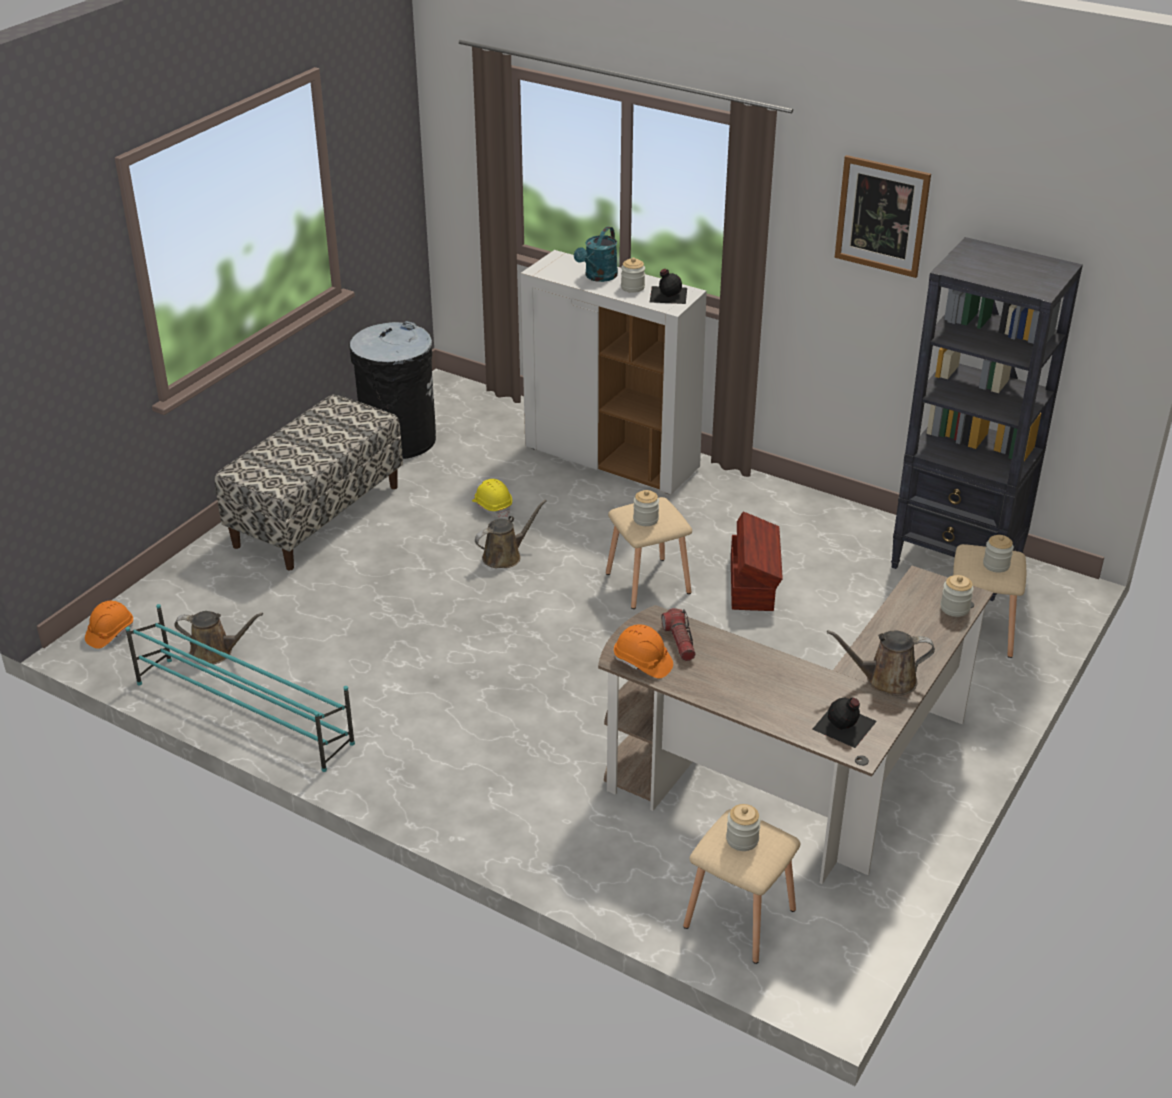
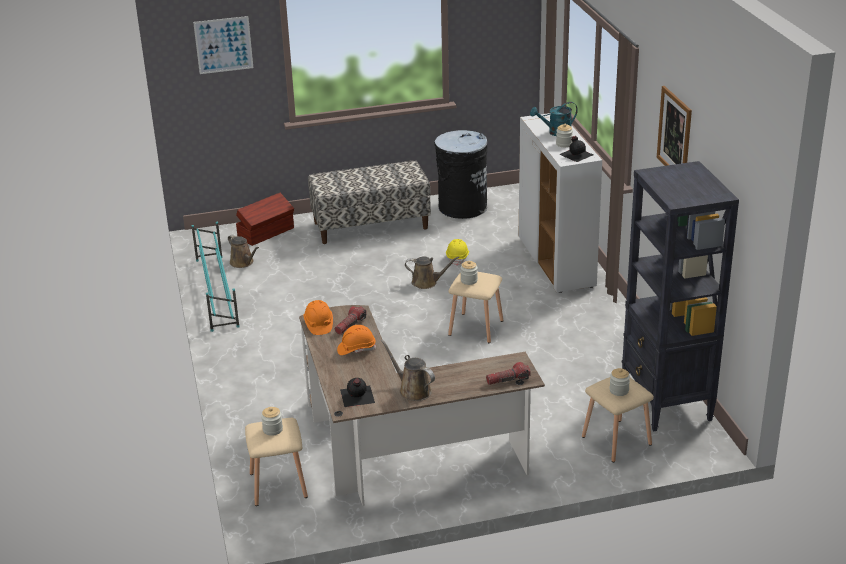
camera: 45 degrees right, 5 degrees down
(58, 303) = (223, 45): none -> picture
(110, 633) = (216, 235): orange hard hat -> orange hard hat (356, 349)
(753, 583) = (530, 354): brown storage box -> brown storage box (267, 233)
(954, 608) = (508, 380): jar -> flashlight

